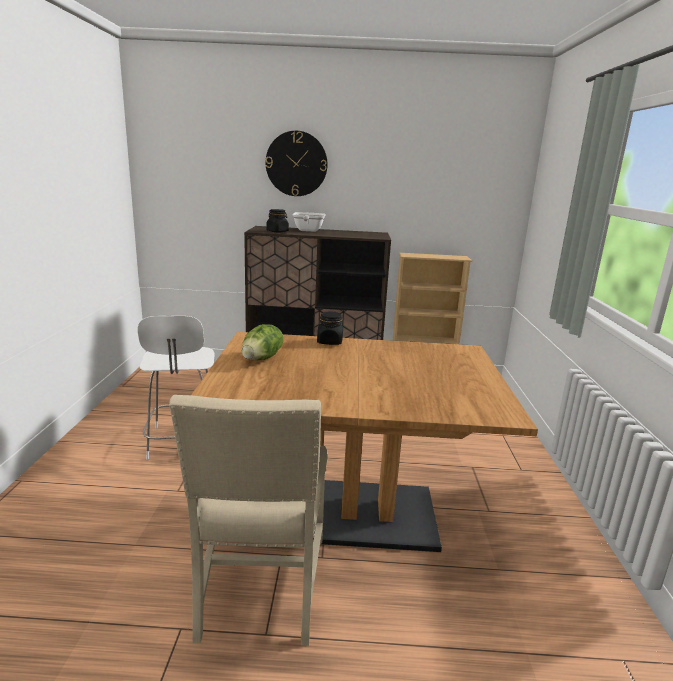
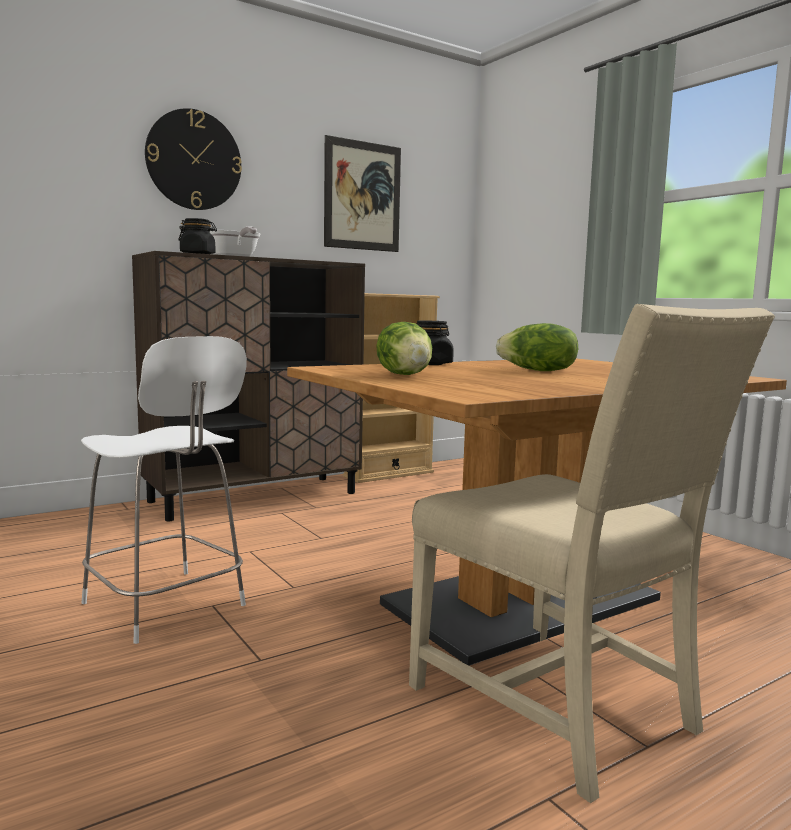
camera: 35 degrees left, 10 degrees down
(369, 368) = (538, 371): none -> lettuce
(422, 180) = (362, 196): none -> picture

